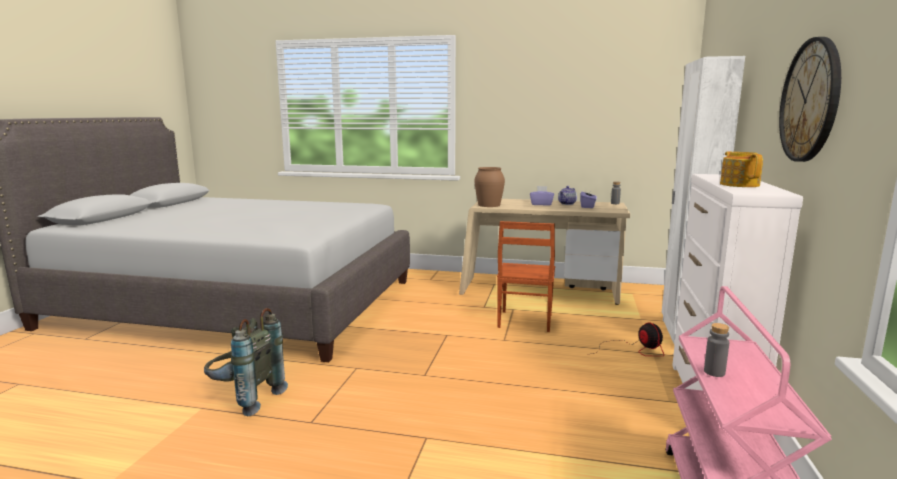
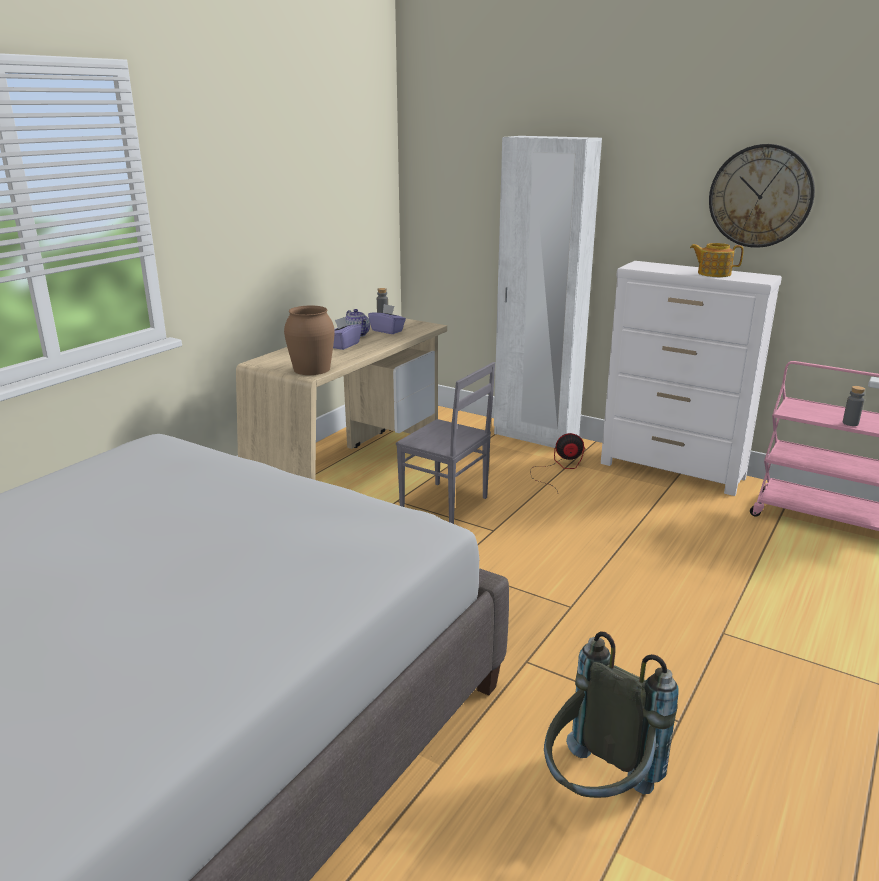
camera: 70 degrees left, 10 degrees up
(524, 321) = (444, 504): brown chair -> grey chair

